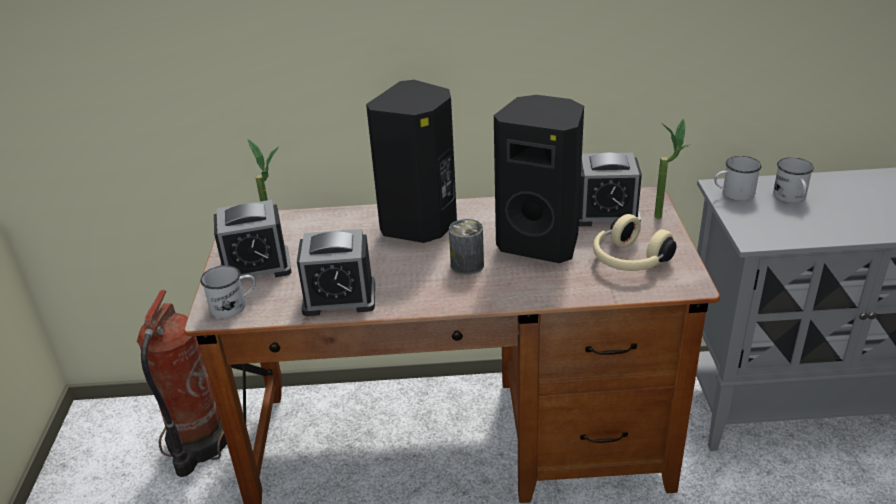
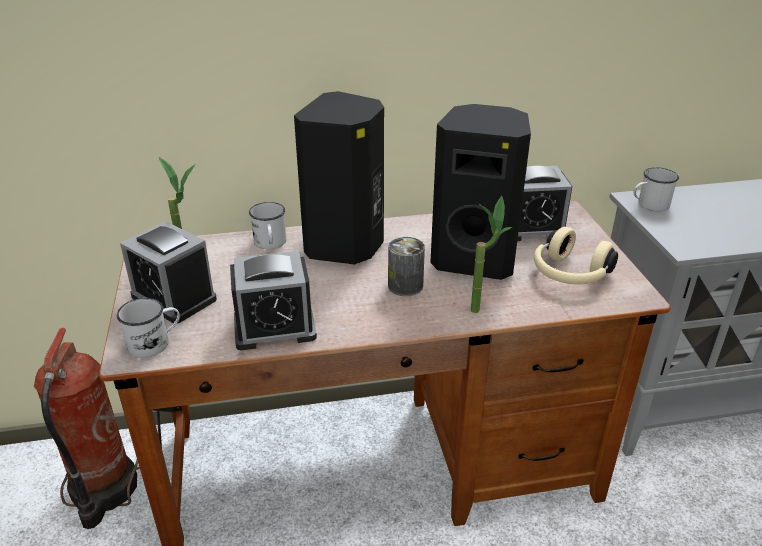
camera: 10 degrees left, 0 degrees up
(256, 267) = (174, 298): alarm clock -> alarm clock turned 60 degrees clockwise
(664, 214) = (587, 227): potted plant -> potted plant (481, 307)
(791, 198) = (704, 207): white mug -> white mug (270, 244)

